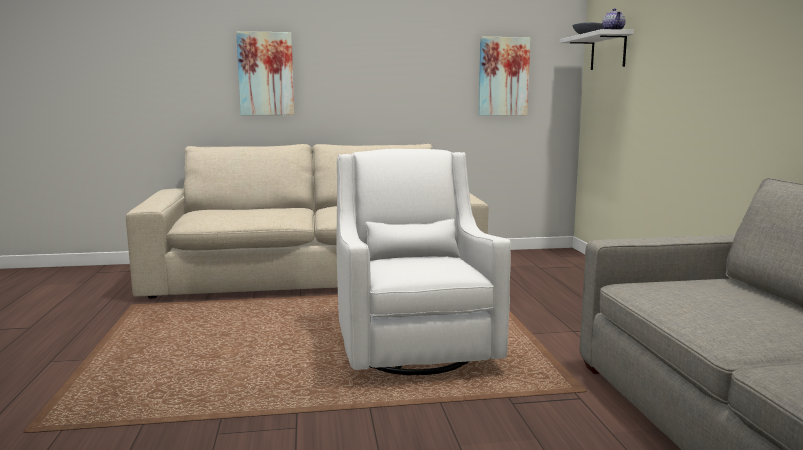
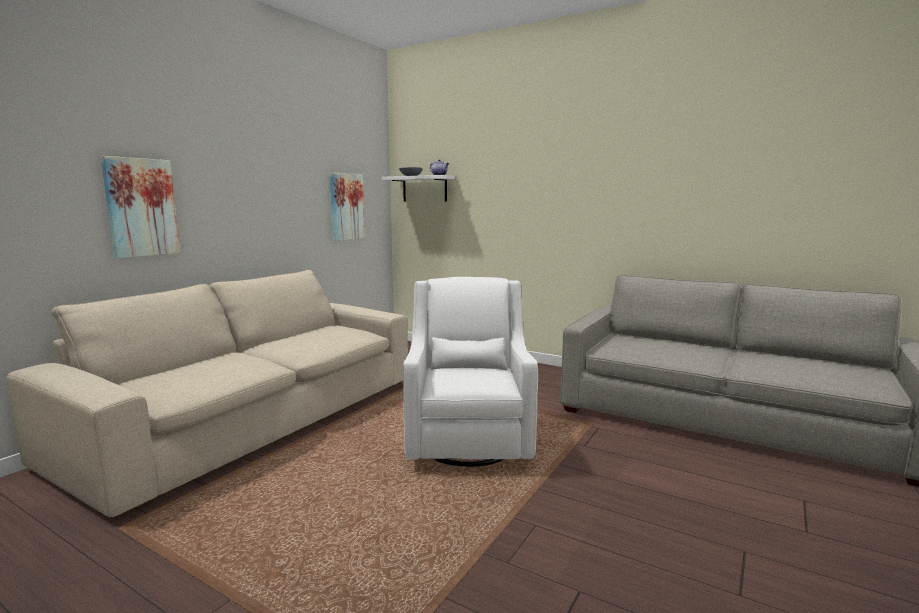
camera: 50 degrees left, 0 degrees up
(413, 348) = (468, 440): white armchair -> white armchair turned 60 degrees clockwise

